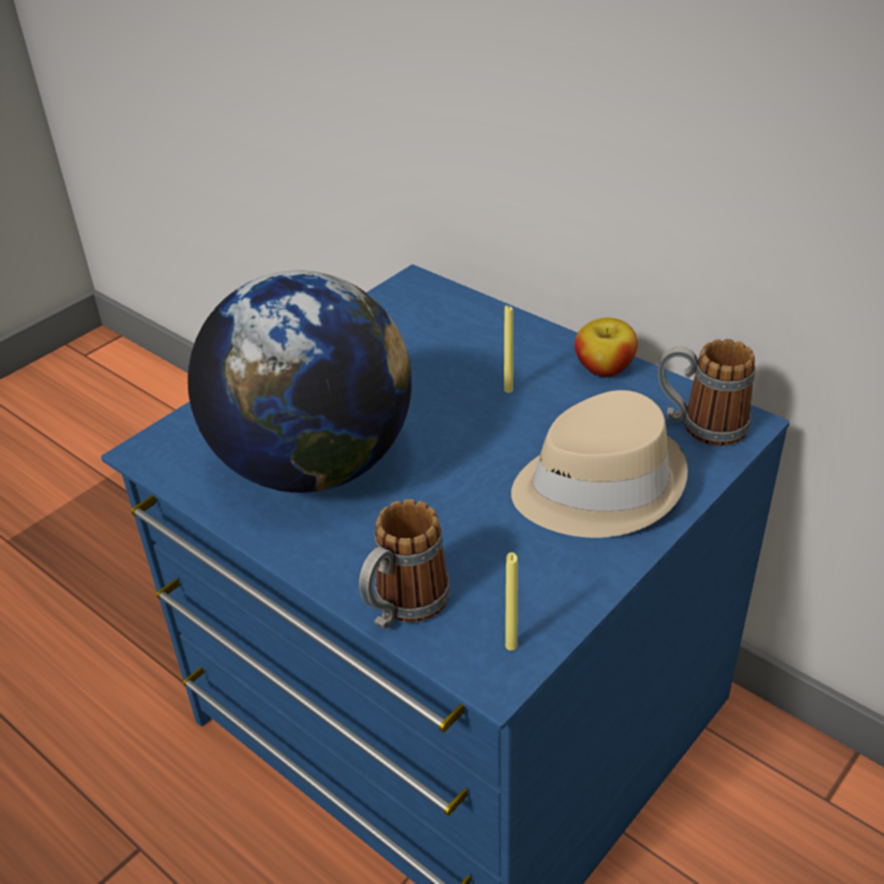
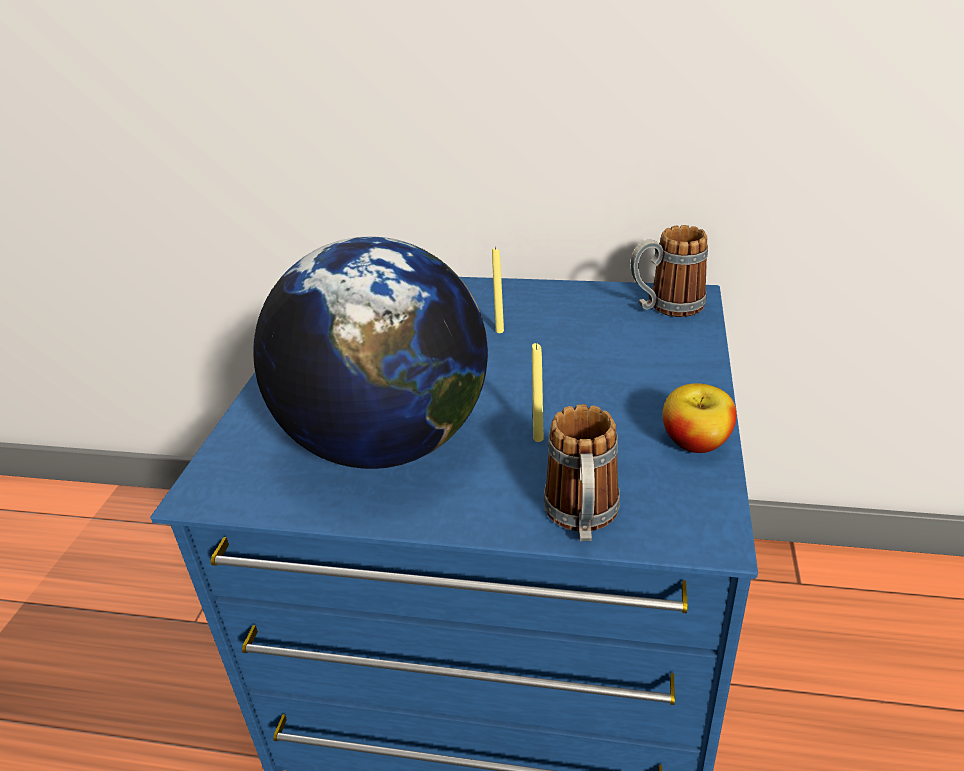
camera: 30 degrees left, 5 degrees down
(511, 646) = (700, 509): yellow candle -> yellow candle (538, 439)
(598, 486) = (638, 370): beige hat -> none
(604, 368) = (557, 294): apple -> apple (695, 442)

